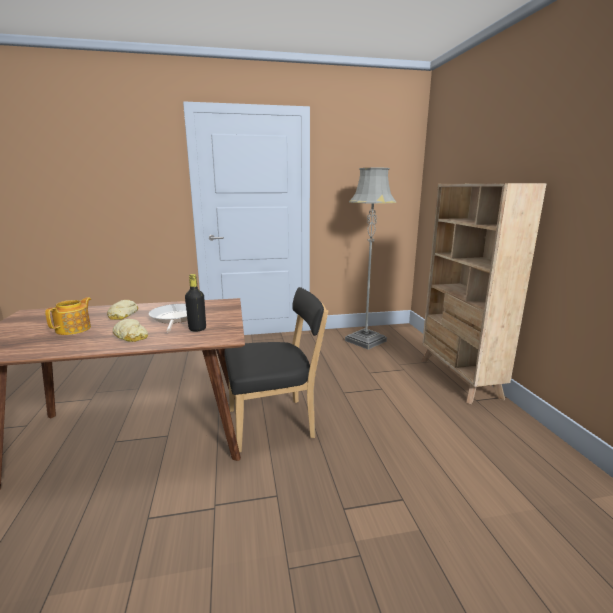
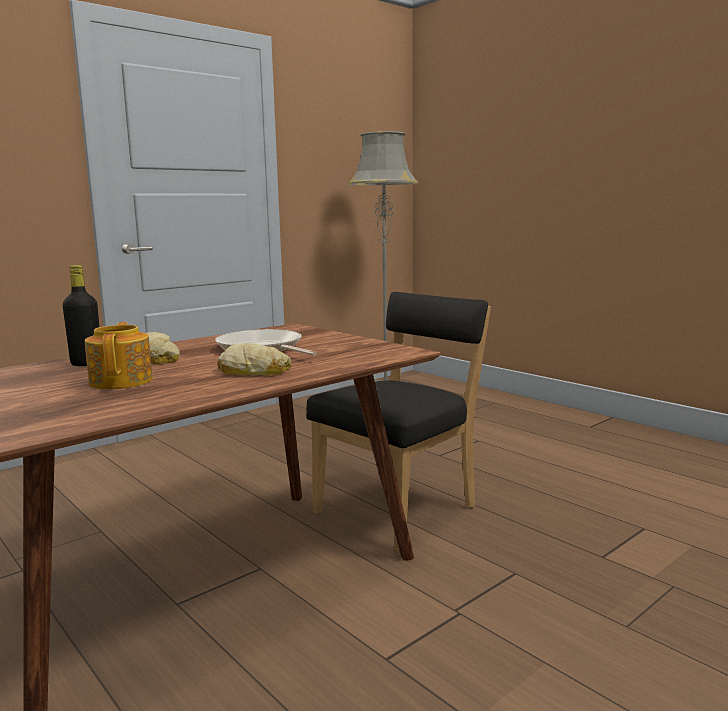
camera: 30 degrees left, 5 degrees down
(197, 329) = (335, 352): black bottle -> black bottle (86, 363)
(459, 378) = (546, 412): beige bookcase -> none

